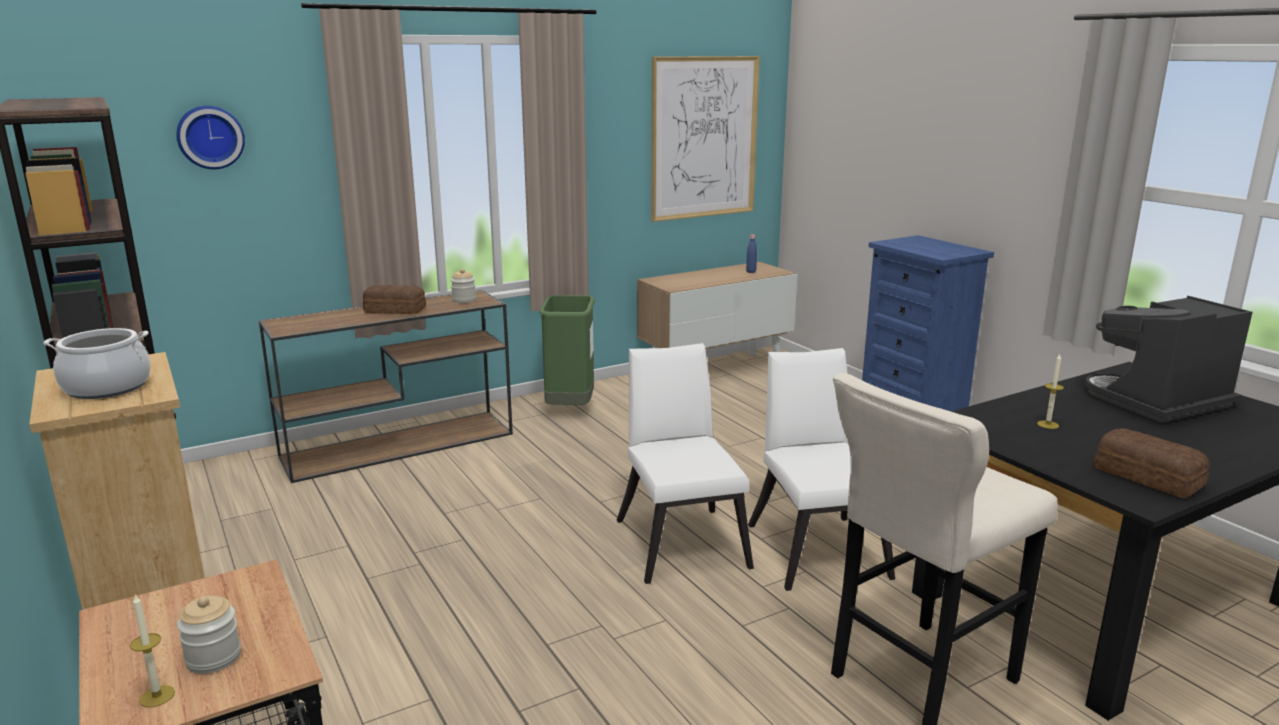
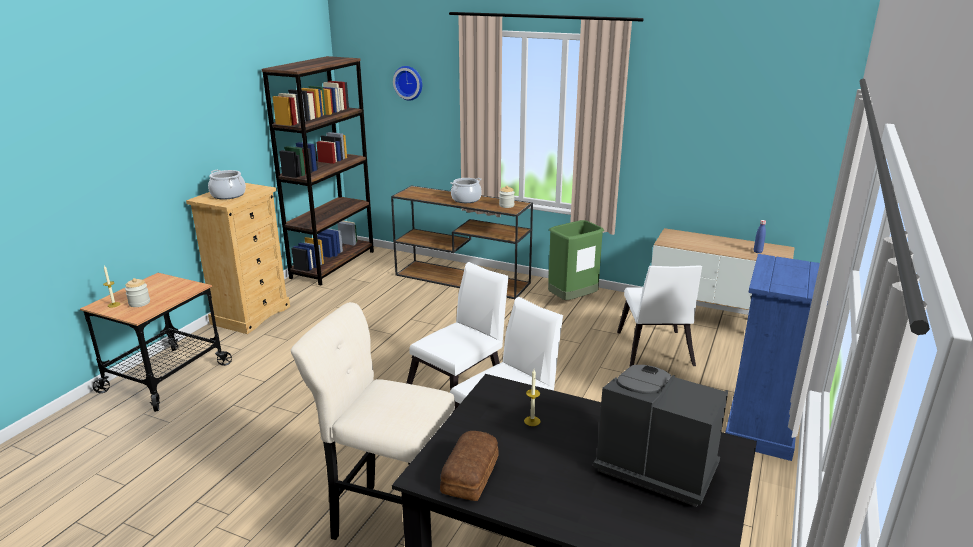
camera: 55 degrees right, 5 degrees up
(394, 310) = (466, 199): bread -> cooking pot
(704, 138) = (749, 128): picture -> none
(735, 413) = (654, 352): none -> white chair

